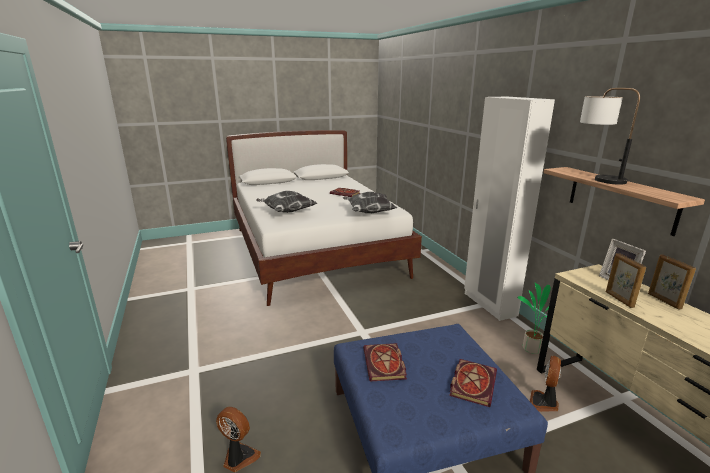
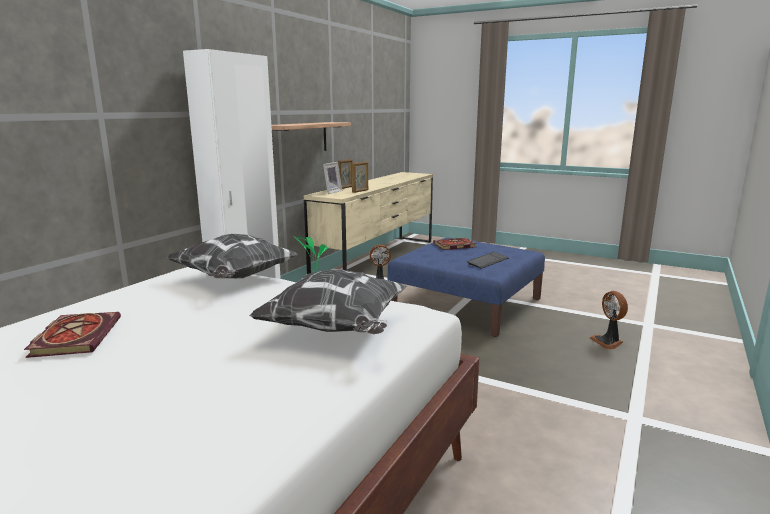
camera: 130 degrees left, 5 degrees down
(385, 364) = (488, 261): book -> keyboard
(596, 178) = (303, 123): table lamp -> none

